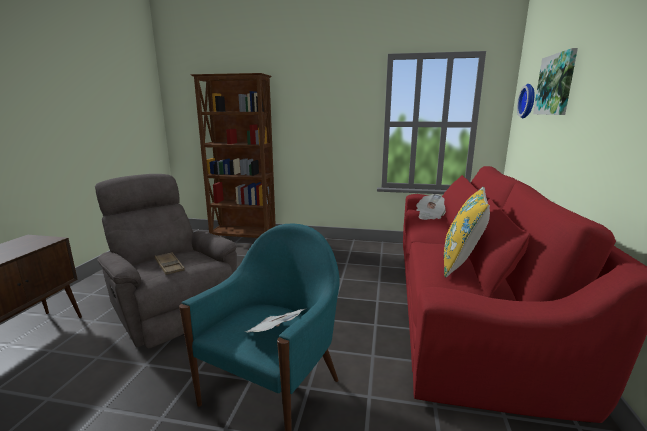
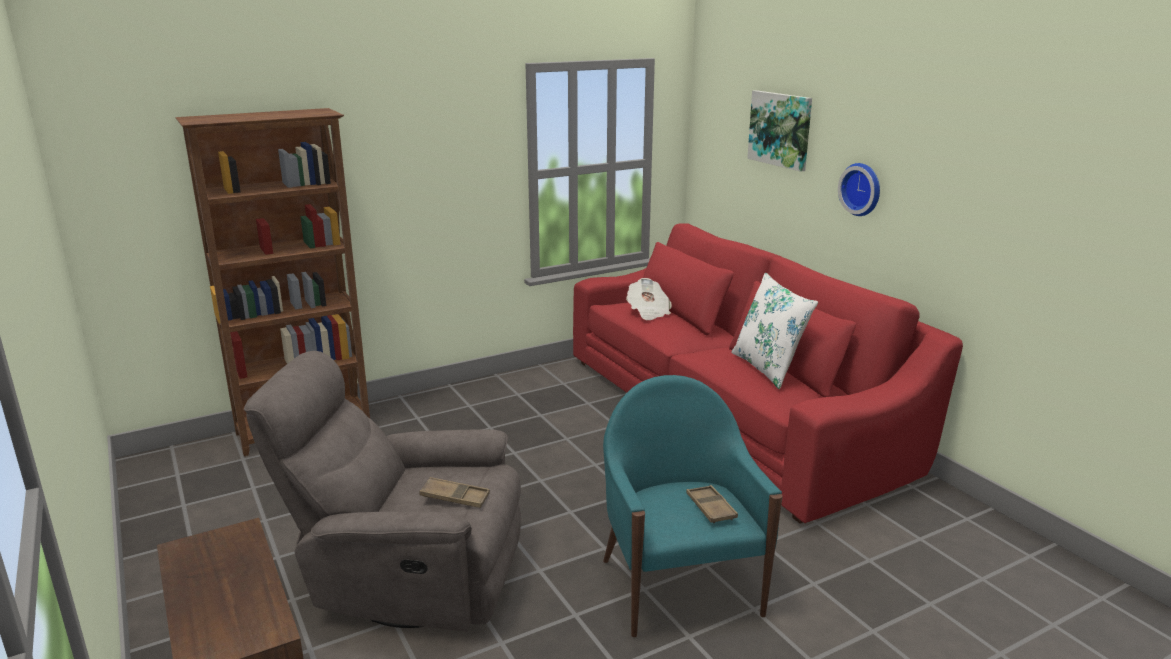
camera: 40 degrees left, 5 degrees up
(275, 335) = (710, 508): newspaper -> brown tray
(461, 263) = (768, 368): yellow pillow -> white pillow
(529, 101) = (727, 135): wall clock -> wall clock (862, 189)

